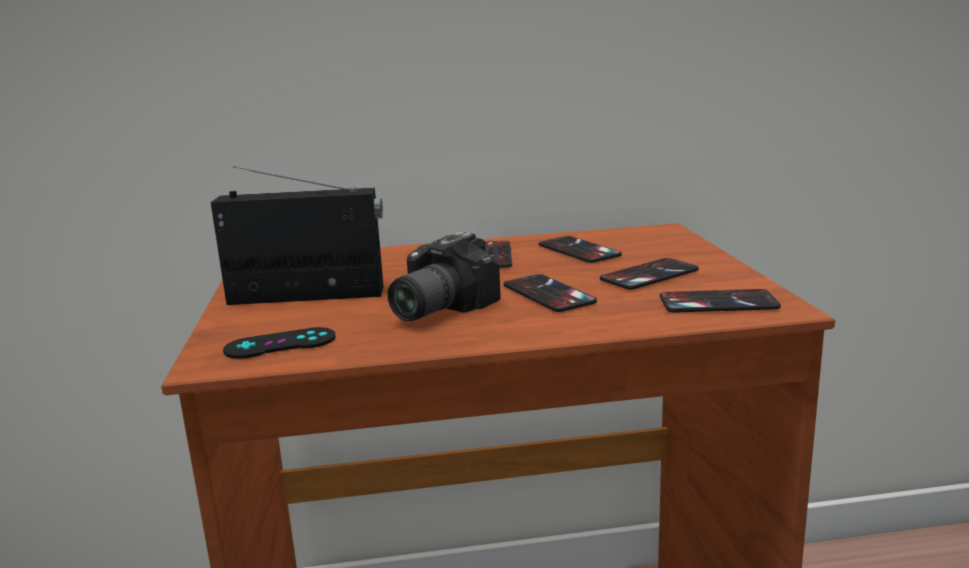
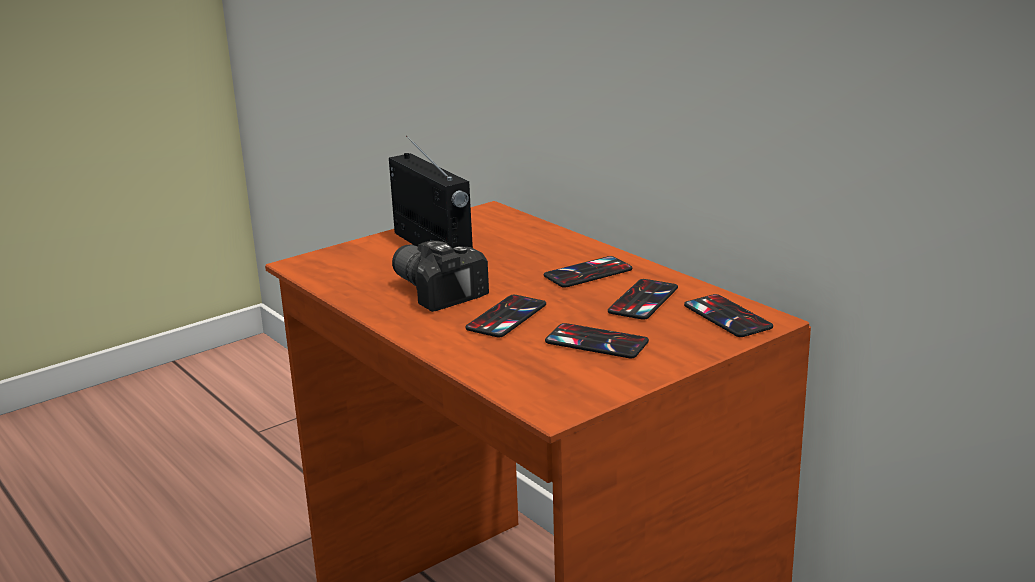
camera: 60 degrees right, 5 degrees up
(280, 344) = (339, 269): black game controller -> none
(433, 309) = (438, 290): camera -> camera turned 45 degrees clockwise
(718, 302) = (544, 381): phone -> phone (727, 316)

